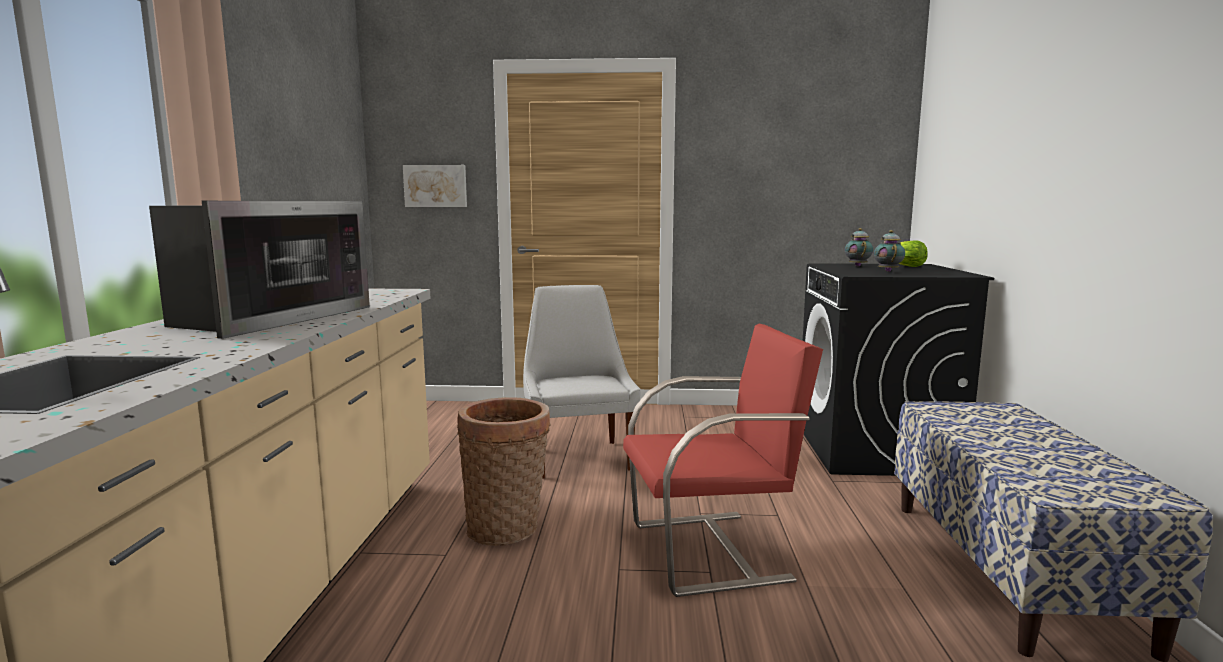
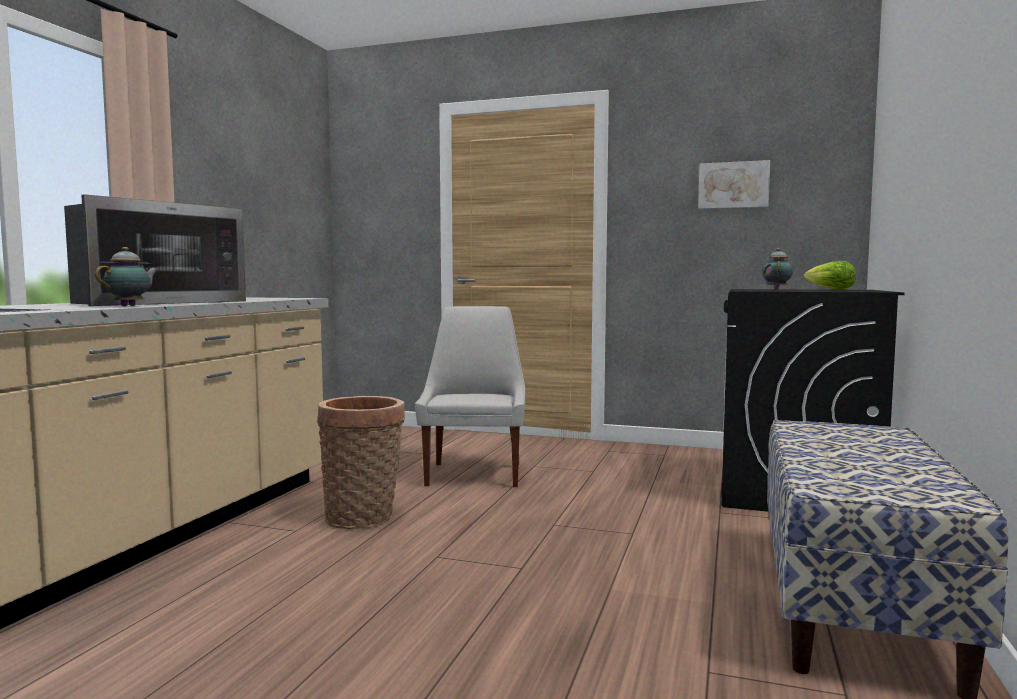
camera: 15 degrees right, 5 degrees down
(436, 186) = (388, 221): picture -> picture (733, 185)
(712, 551) = (538, 553): red chair -> none
(888, 271) = (795, 290): teapot -> teapot (130, 306)

